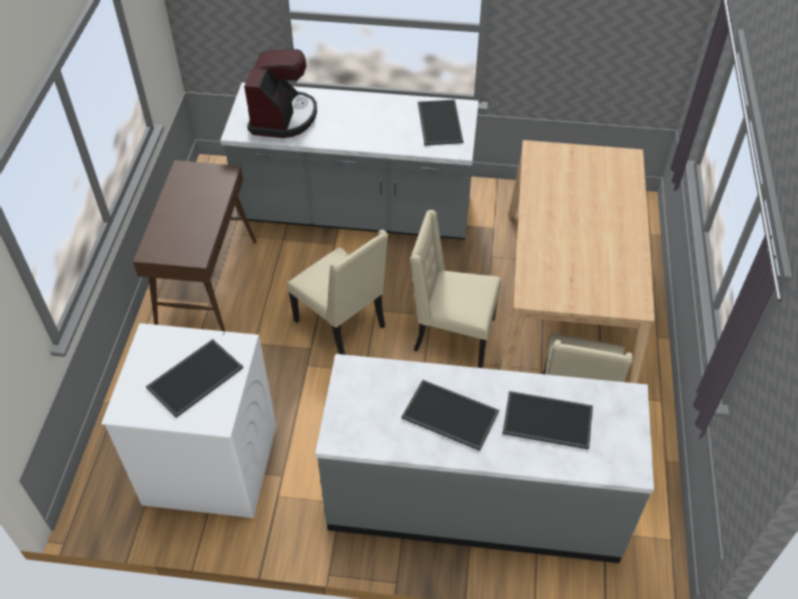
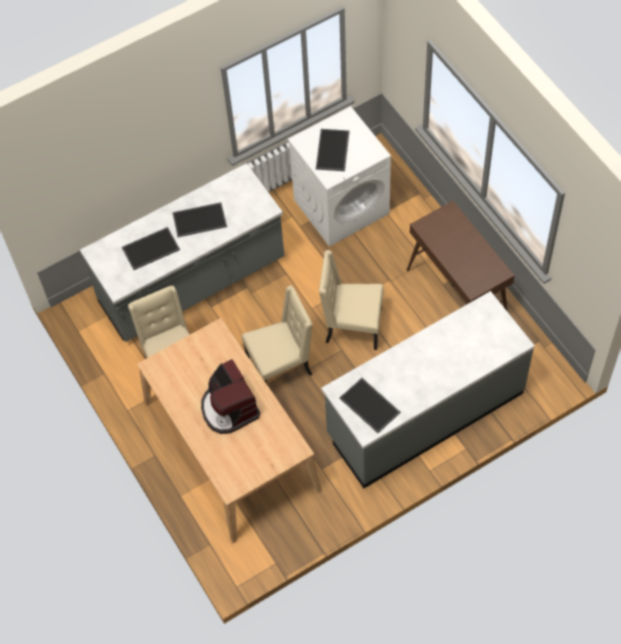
camera: 145 degrees right, 10 degrees up
(283, 117) = (473, 336): coffee machine -> coffee machine (229, 408)

